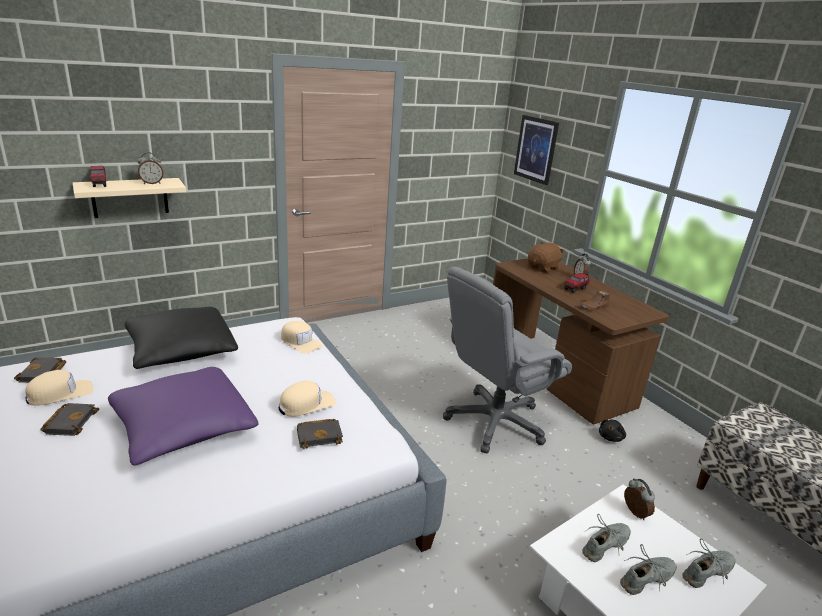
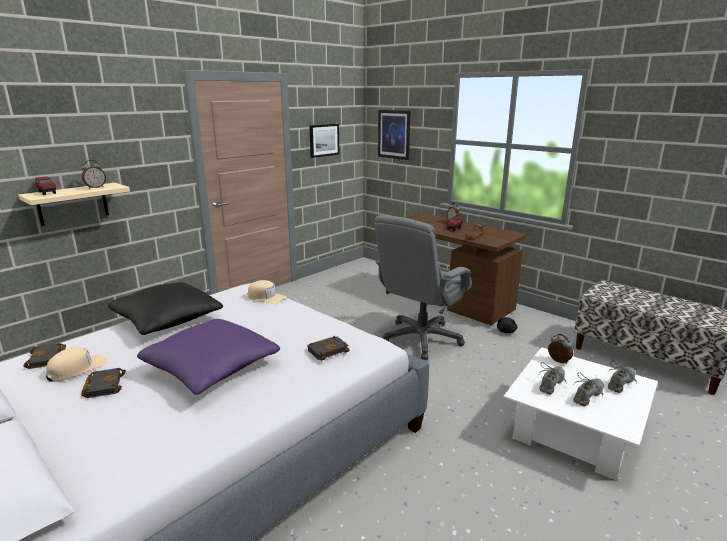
camera: 15 degrees left, 5 degrees down
(307, 404) = (302, 334): beige cap -> none
(445, 146) = (324, 140): none -> picture
(543, 268) = (423, 220): brown plush toy -> none

